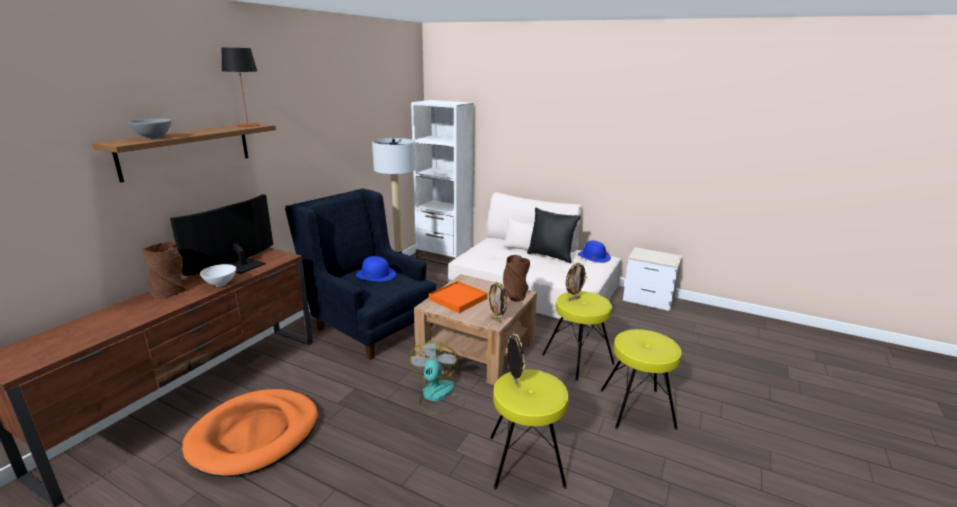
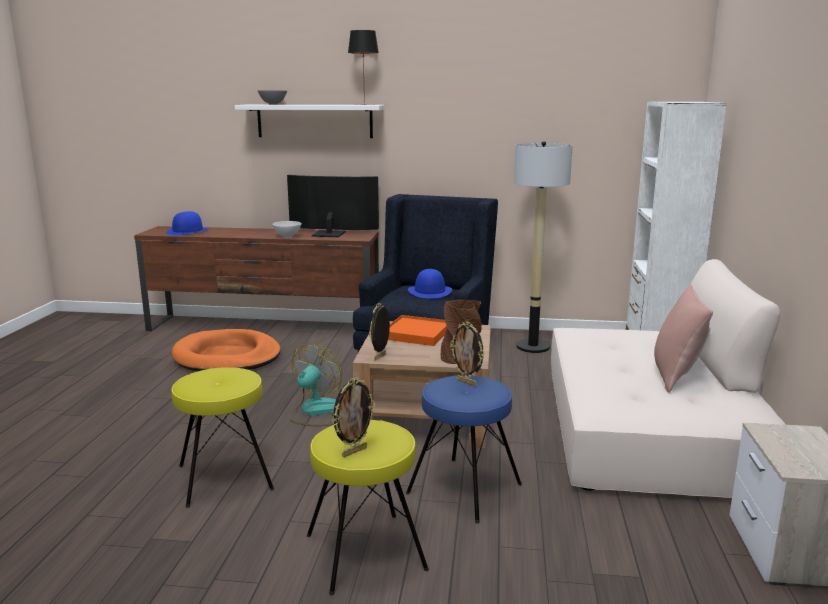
camera: 70 degrees right, 5 degrees down
(170, 291) = (266, 231): brown vase -> none
(187, 150) = (314, 121): brown shelf -> white shelf
(437, 396) = (315, 412): fan -> fan turned 45 degrees counterclockwise
(514, 381) = (227, 372): picture frame -> picture frame (354, 451)
(551, 256) = (675, 376): black pillow -> pink pillow
(577, 359) = (465, 488): yellow stool -> blue stool
(593, 256) = (737, 408): blue hat -> blue hat (188, 231)

